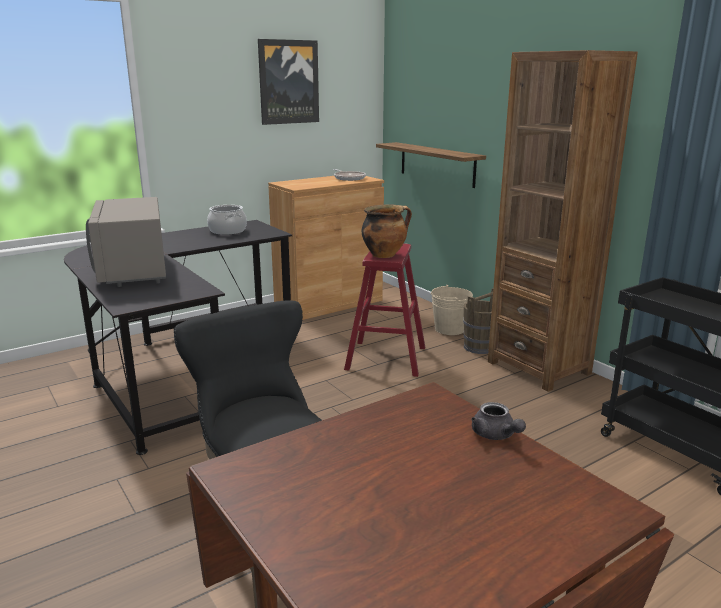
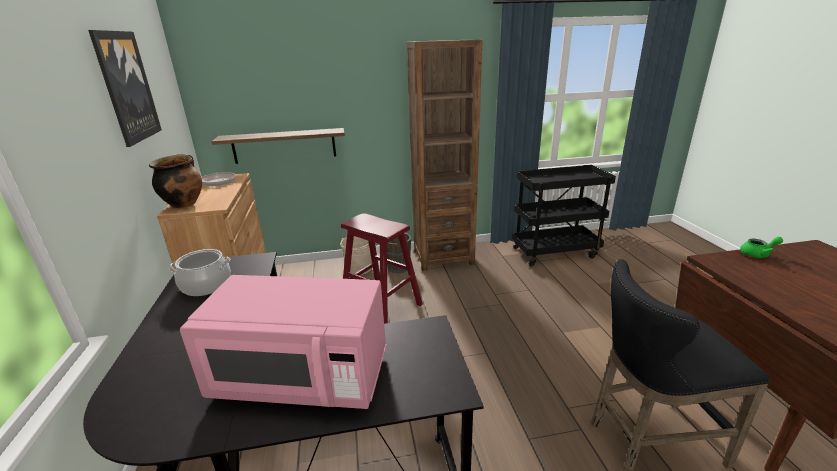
camera: 65 degrees left, 5 degrees up
(133, 270) = (302, 376): grey microwave -> pink microwave
(384, 255) = (384, 226): cooking pot -> cooking pot (184, 204)
(495, 435) = (757, 254): grey teapot -> green teapot

